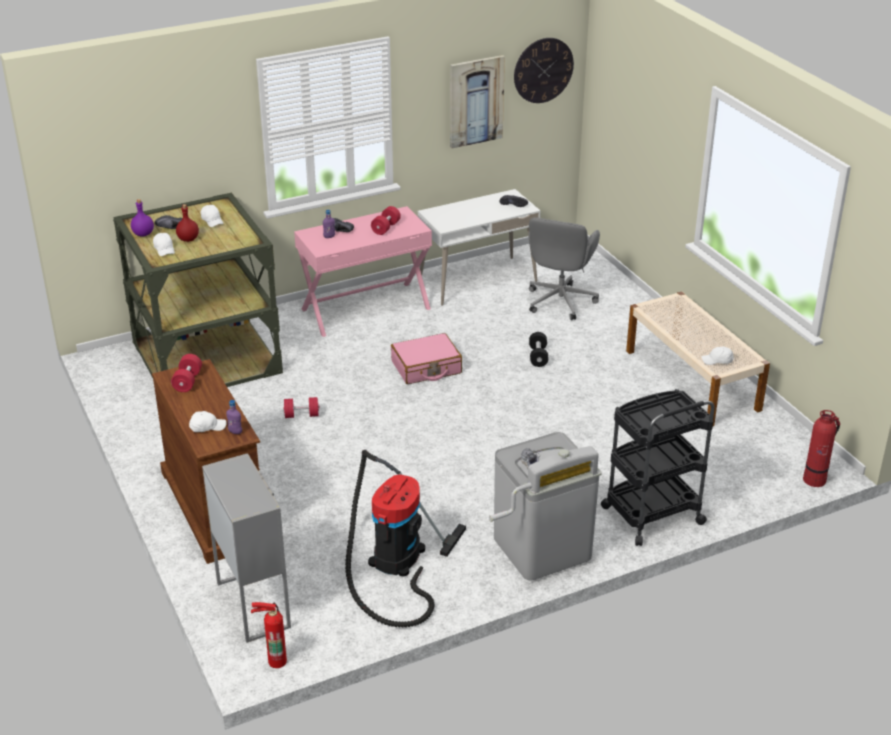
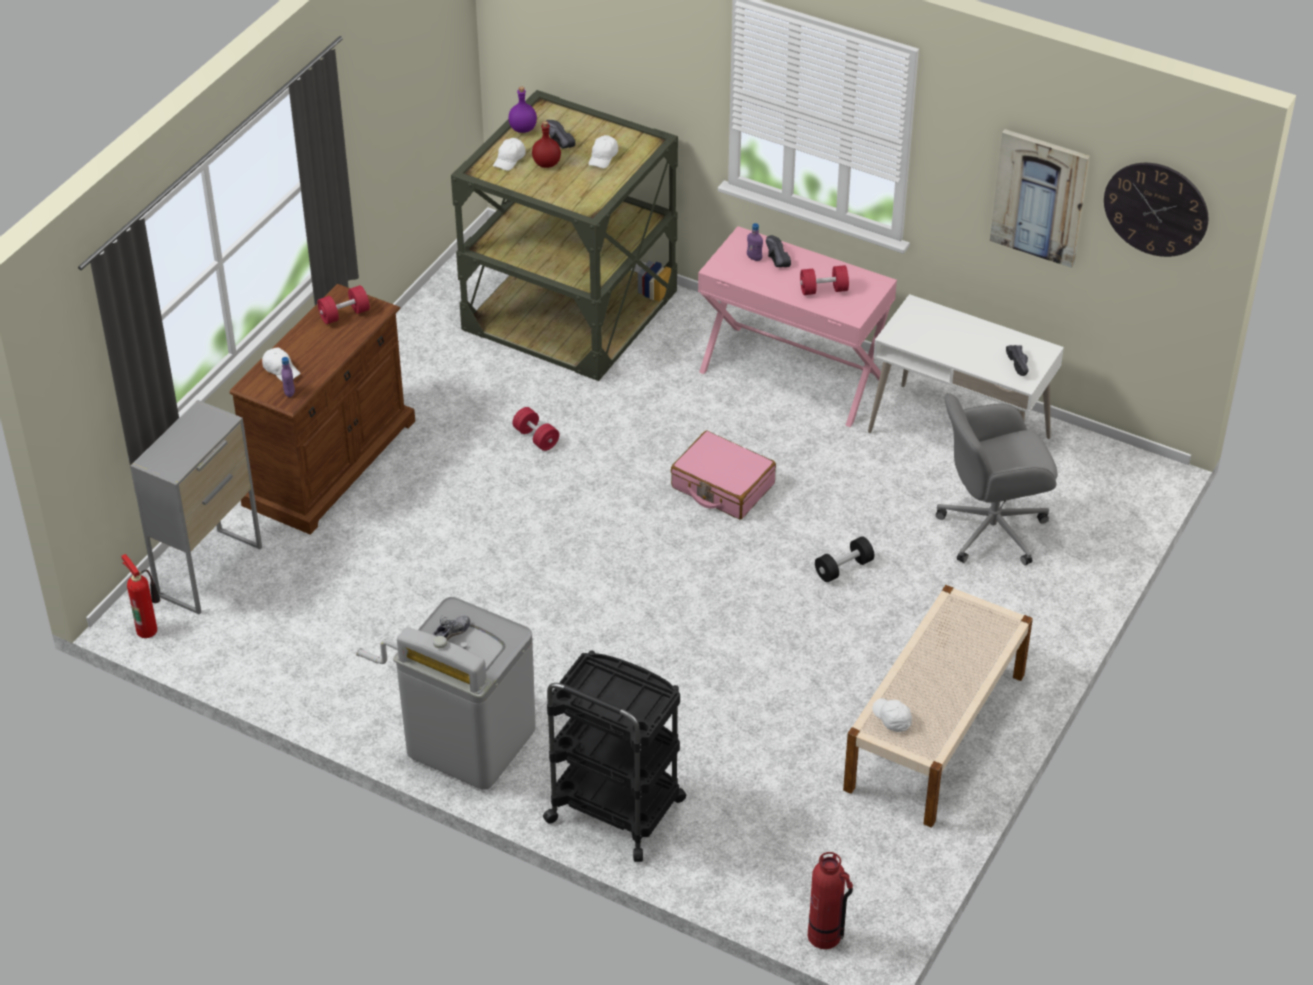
camera: 55 degrees right, 10 degrees up
(395, 562) = (356, 638): vacuum cleaner -> none

